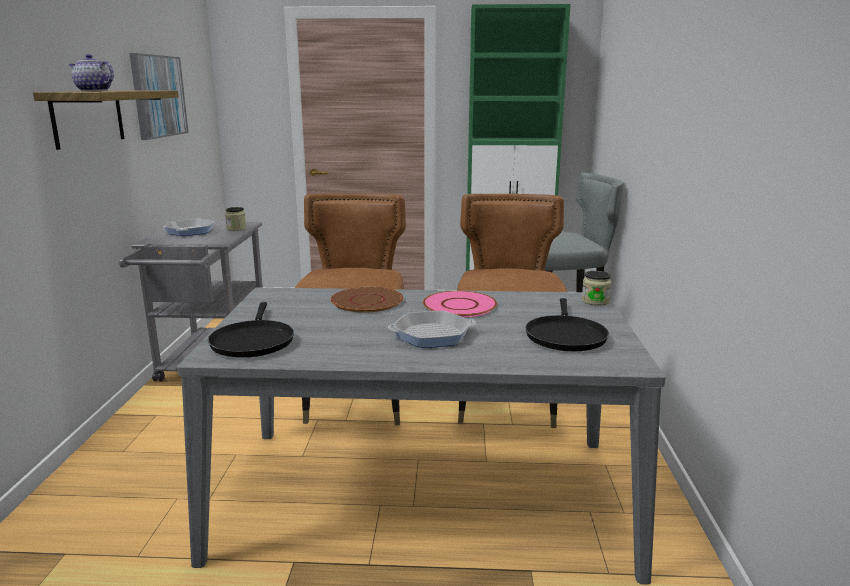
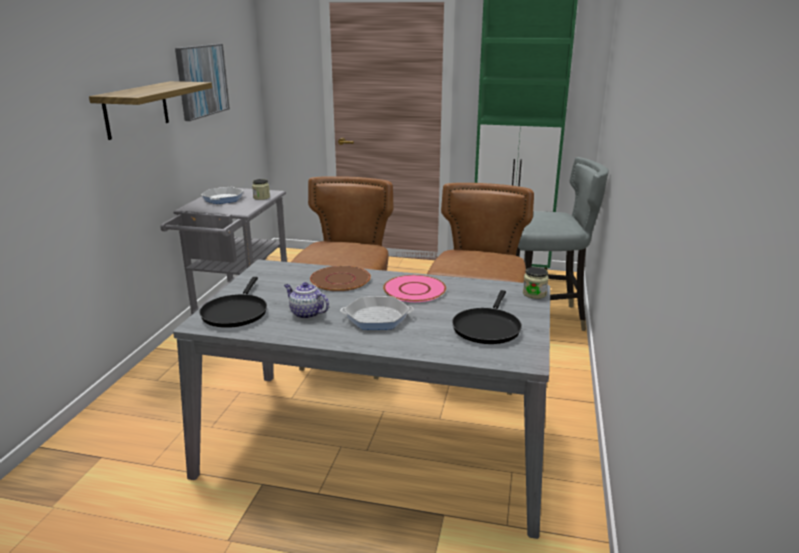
camera: 10 degrees right, 5 degrees up
(93, 91) = (135, 93): teapot -> teapot (306, 313)

